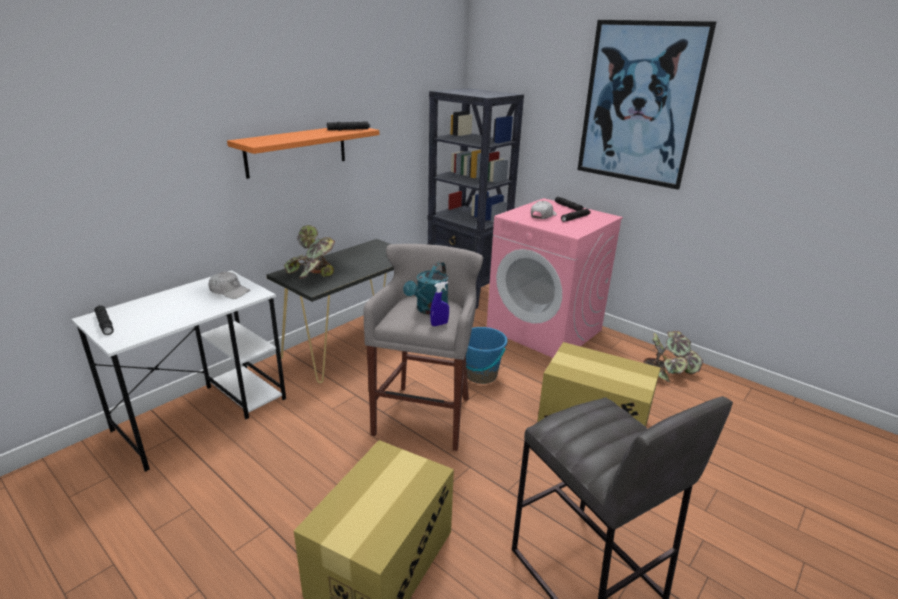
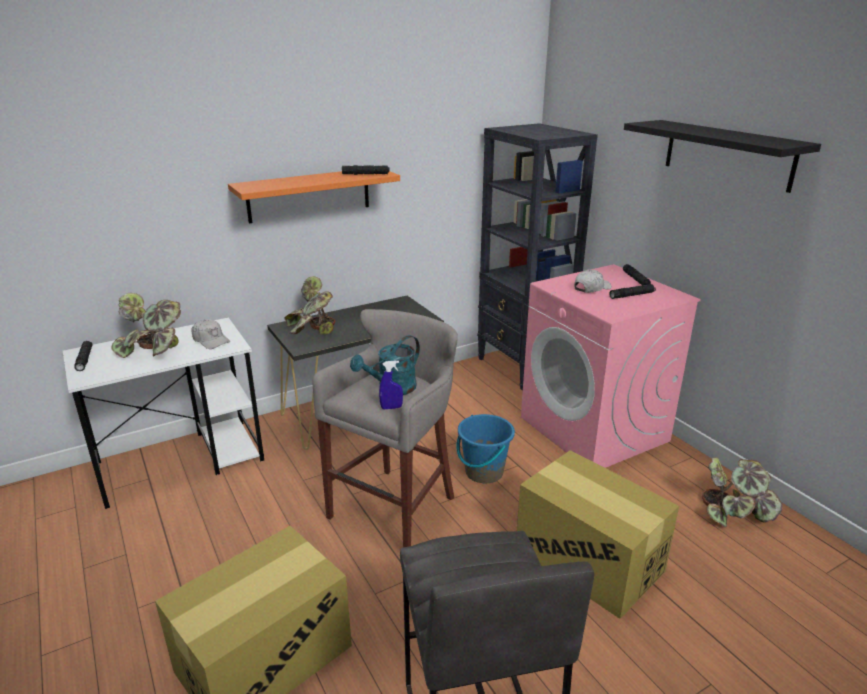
camera: 20 degrees right, 0 degrees up
(177, 307) = (154, 351): none -> potted plant
(639, 104) = (727, 154): picture -> black shelf

